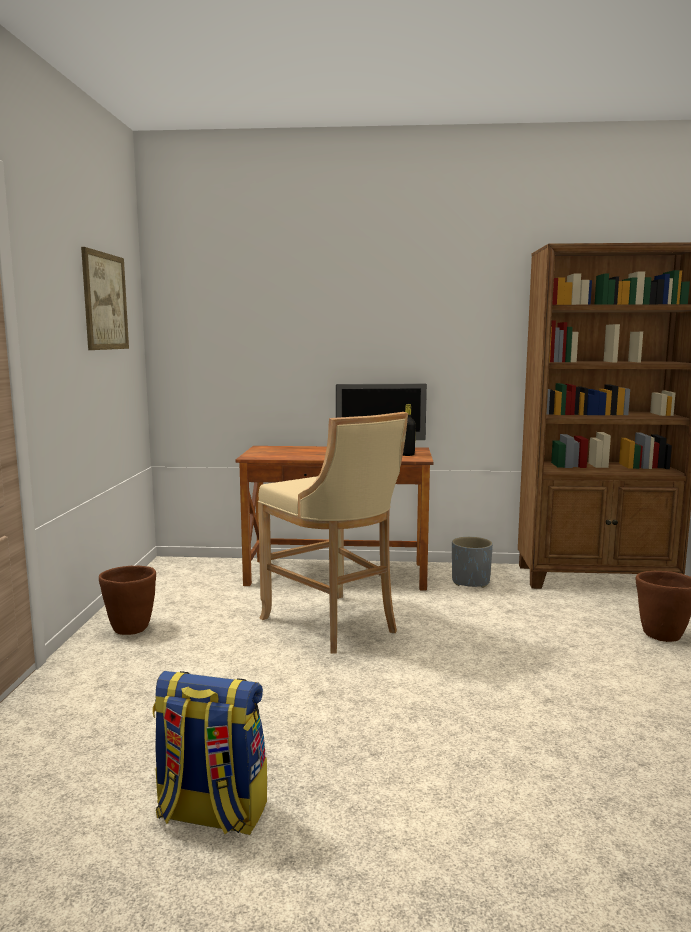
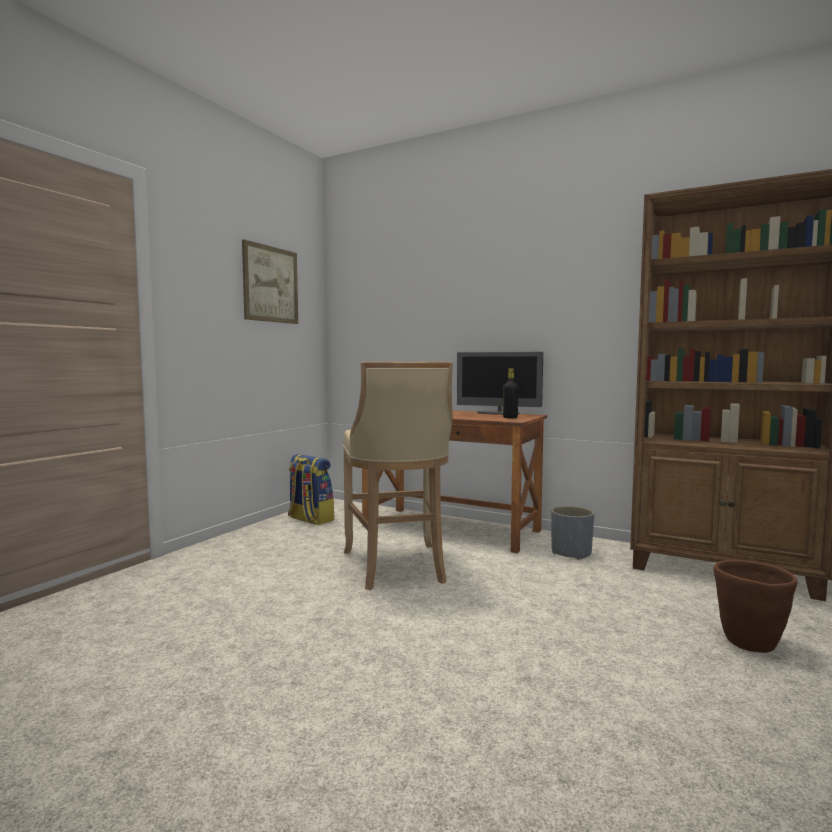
camera: 25 degrees right, 5 degrees down
(131, 629) = (244, 543): brown planter -> none
(211, 814) = (110, 693): backpack -> backpack (310, 519)

